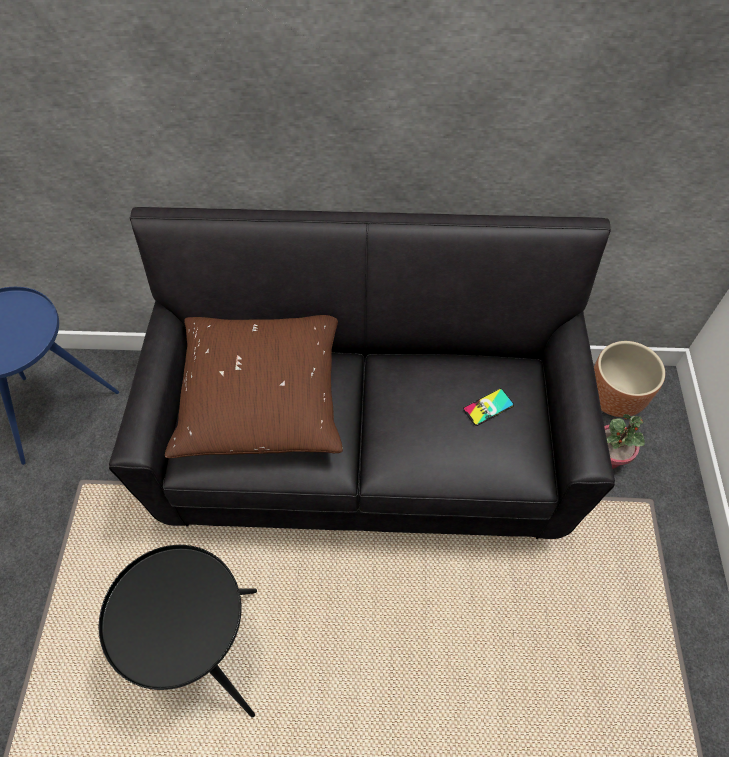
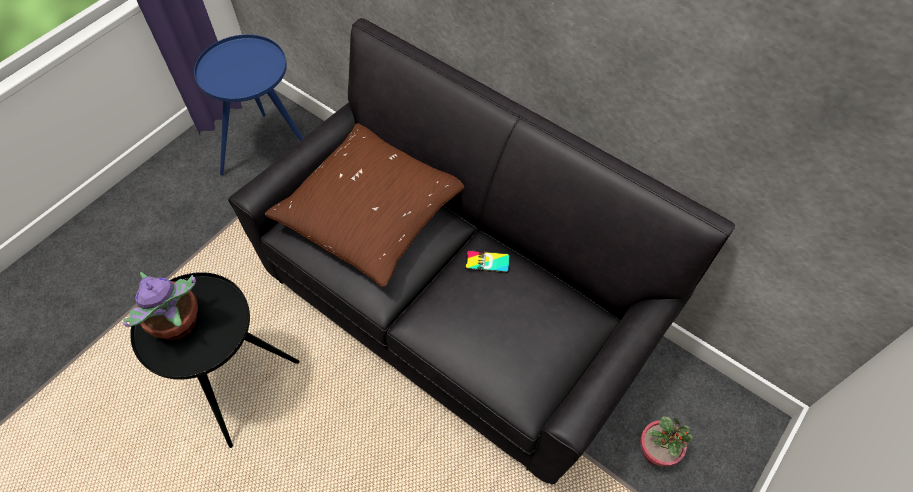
camera: 35 degrees right, 0 degrees up
(157, 624) = (178, 325): none -> potted plant
(488, 407) = (534, 328): phone -> phone (487, 262)
(614, 397) = (706, 406): brown planter -> none

